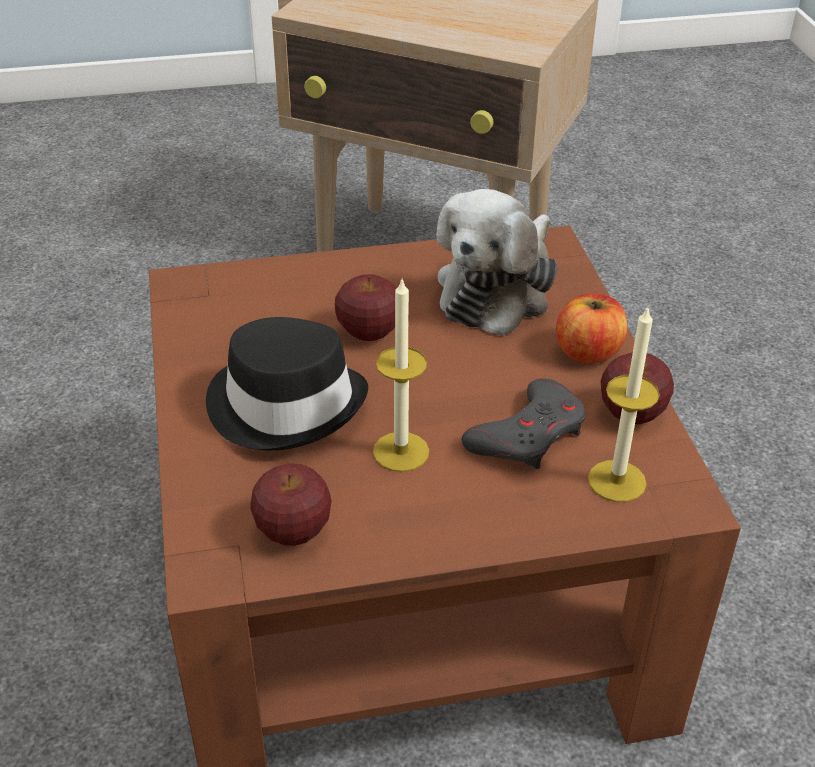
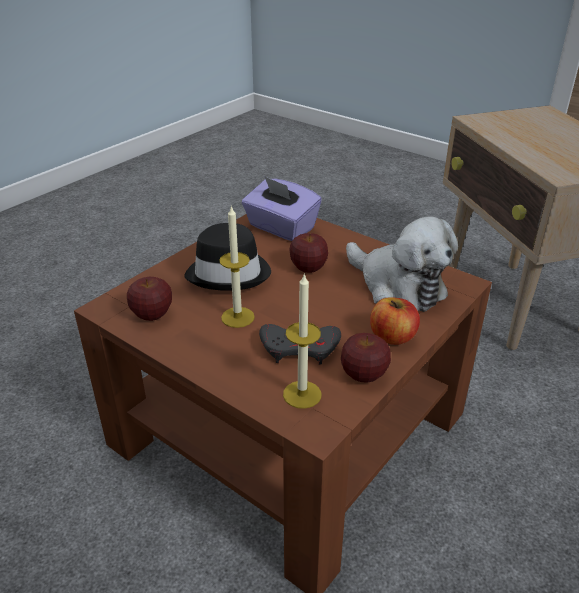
camera: 50 degrees right, 5 degrees down
(239, 300) = (281, 228): none -> purple tissue box
(498, 290) = (398, 286): plush toy -> plush toy turned 120 degrees counterclockwise

